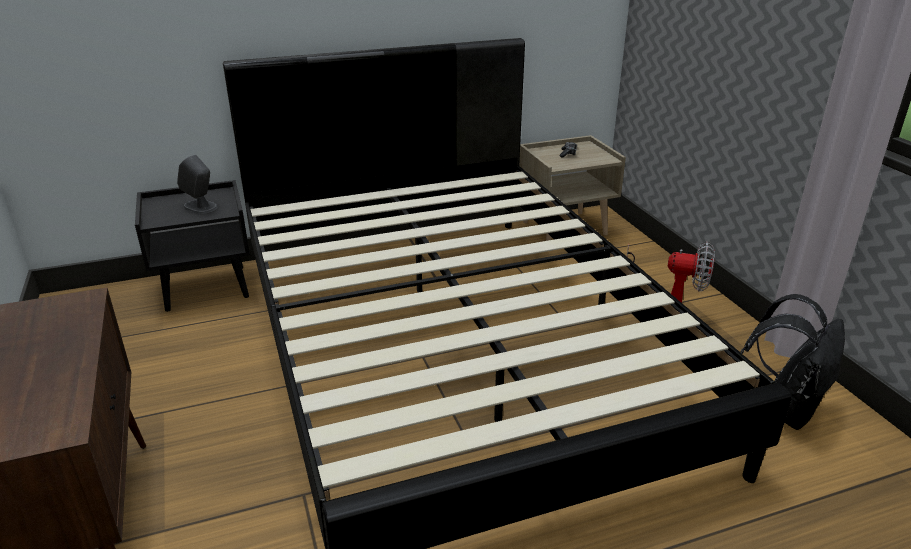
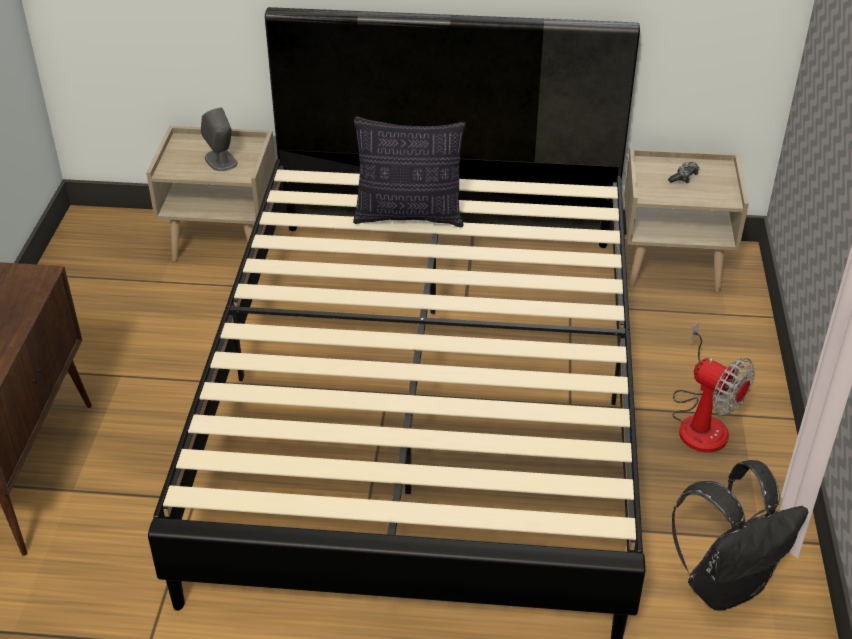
camera: 25 degrees right, 10 degrees up
(207, 287) = (224, 241): black nightstand -> beige nightstand
(385, 215) = (409, 216): none -> pillow

